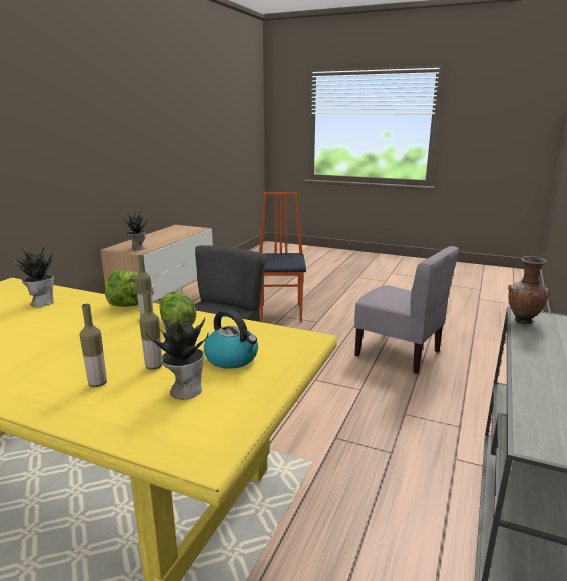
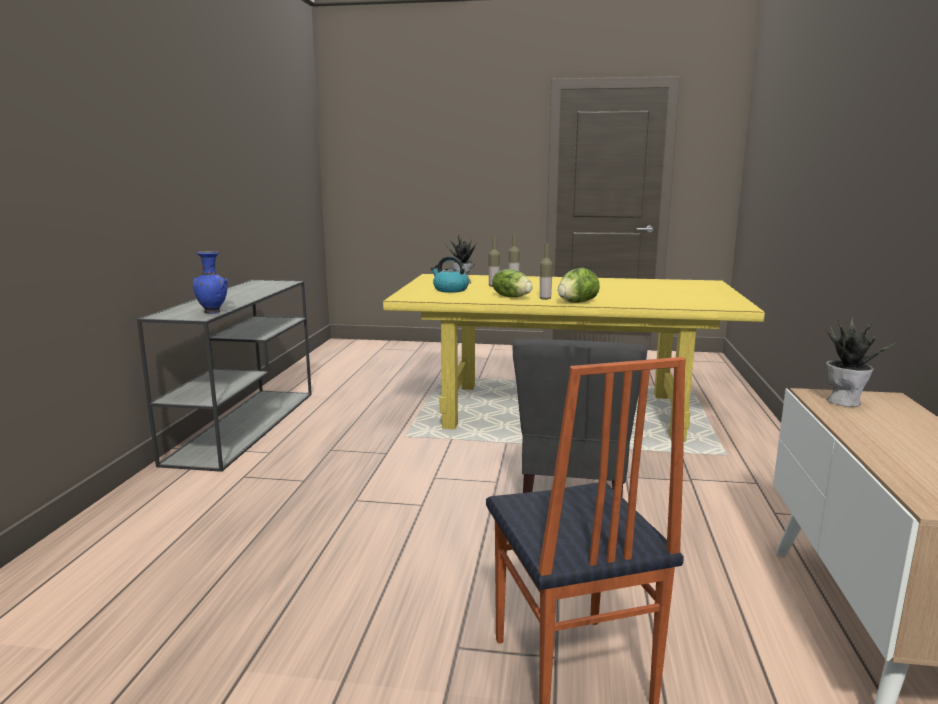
camera: 165 degrees right, 5 degrees down
(42, 302) = (656, 300): potted plant -> none
(398, 353) = (273, 572): grey chair -> none
(522, 322) = (213, 312): brown vase -> blue vase

